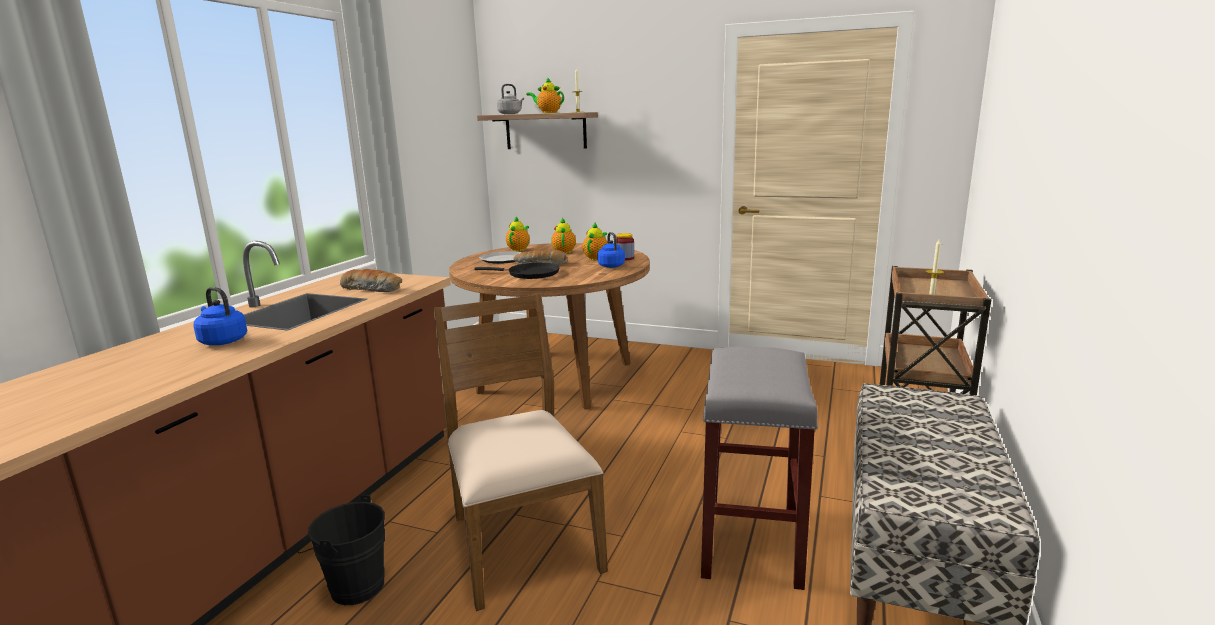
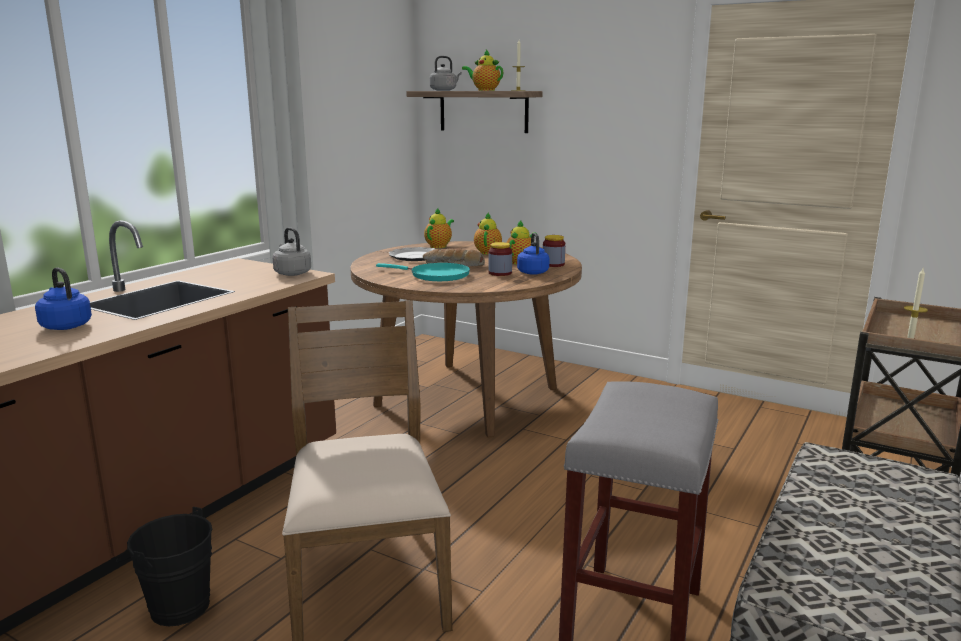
camera: 10 degrees right, 0 degrees up
(373, 289) = (246, 281): bread -> none
(411, 279) = (292, 273): none -> grey kettle
(530, 274) = (436, 275): black frying pan -> turquoise frying pan
(584, 268) = (500, 273): none -> jar

